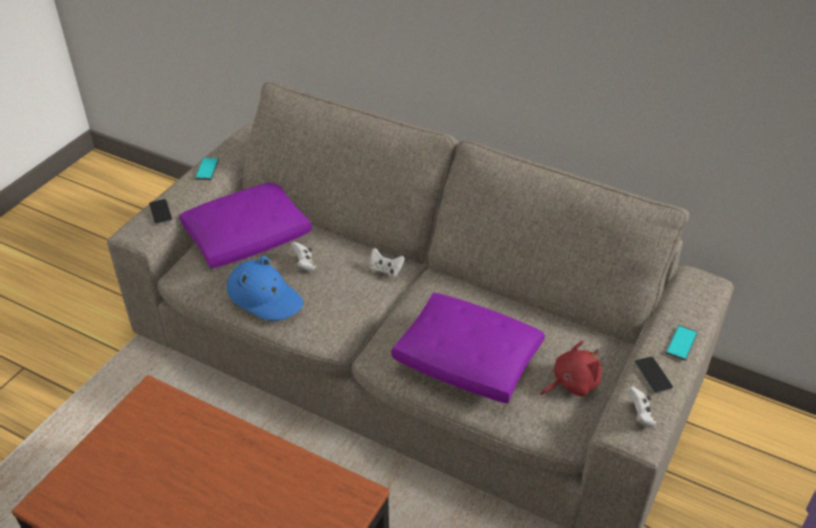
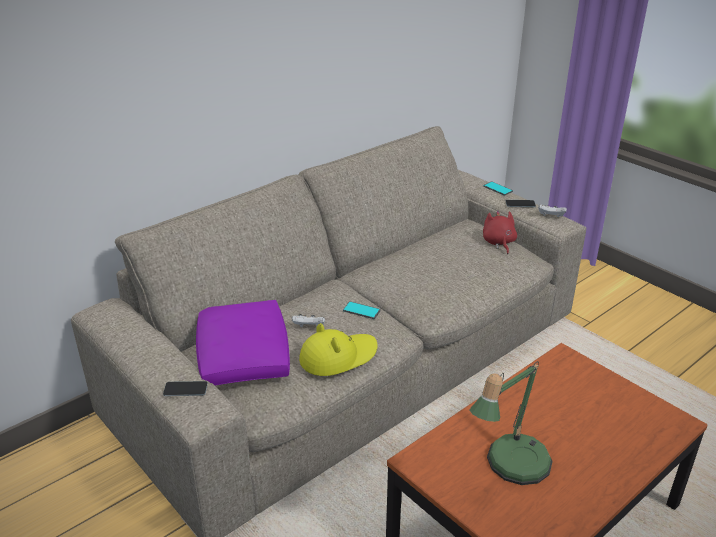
camera: 70 degrees left, 10 degrees down
(156, 469) = (511, 466): none -> table lamp
(207, 169) = (141, 346): phone -> phone (361, 310)
(265, 297) = (338, 356): blue hat -> yellow hat
(386, 270) = (342, 290): white game controller -> none
(466, 359) = (461, 275): purple pillow -> none

